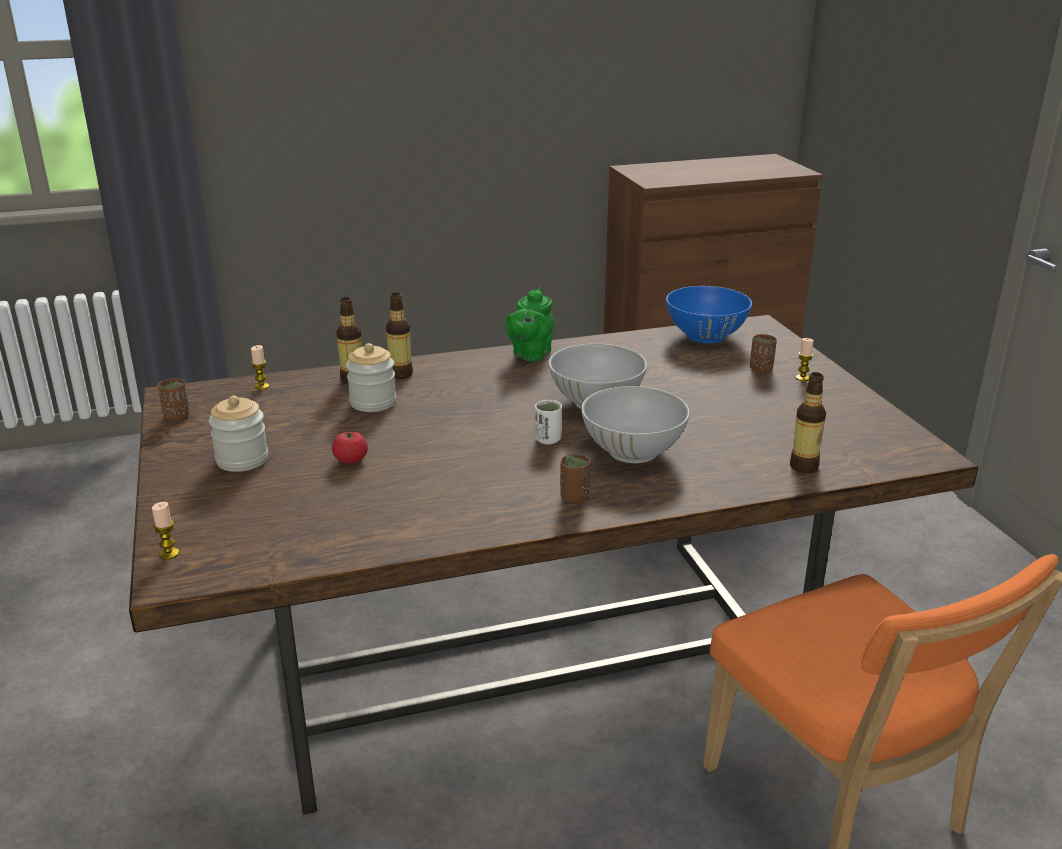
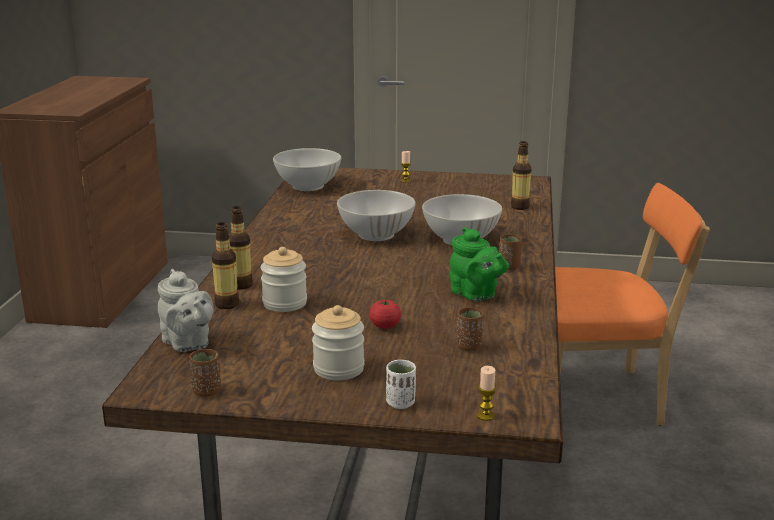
camera: 65 degrees left, 5 degrees down
(261, 386) = (187, 344): candle -> grey teapot
(530, 354) = (266, 237): green teapot -> green teapot (476, 295)
(548, 439) = (419, 258): white cup -> white cup (400, 403)
(705, 335) = (307, 186): blue bowl -> white bowl
(761, 369) = (380, 186): brown cup -> brown cup (469, 346)

